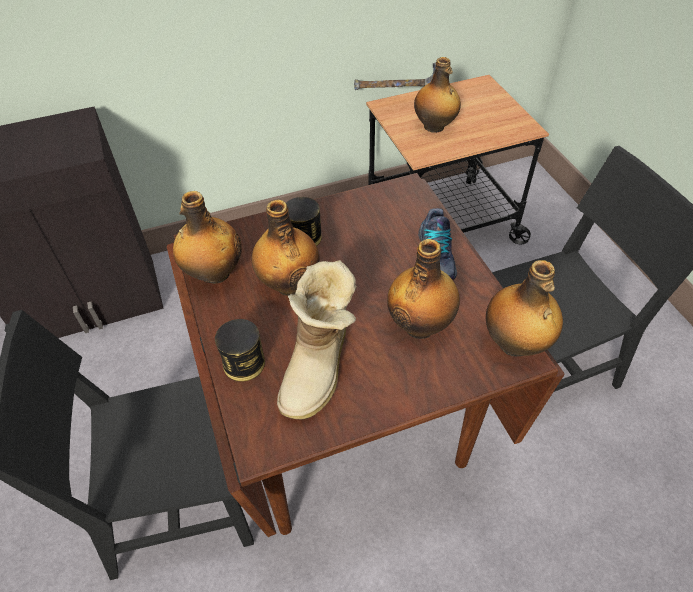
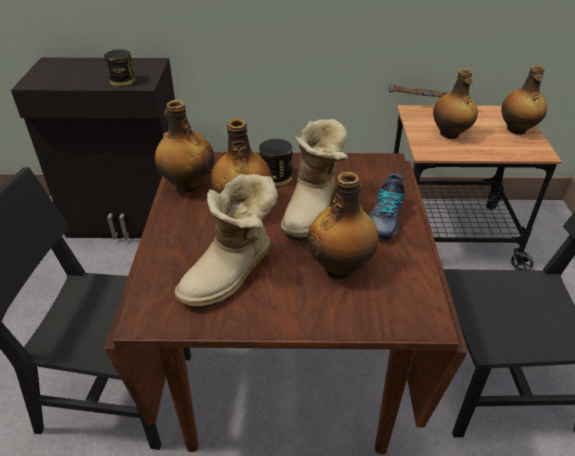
camera: 20 degrees right, 10 degrees down
(244, 363) = (171, 253): can -> can (122, 81)
(363, 267) = (314, 210): none -> boot
(514, 344) = (424, 308): bottle -> bottle (516, 130)

